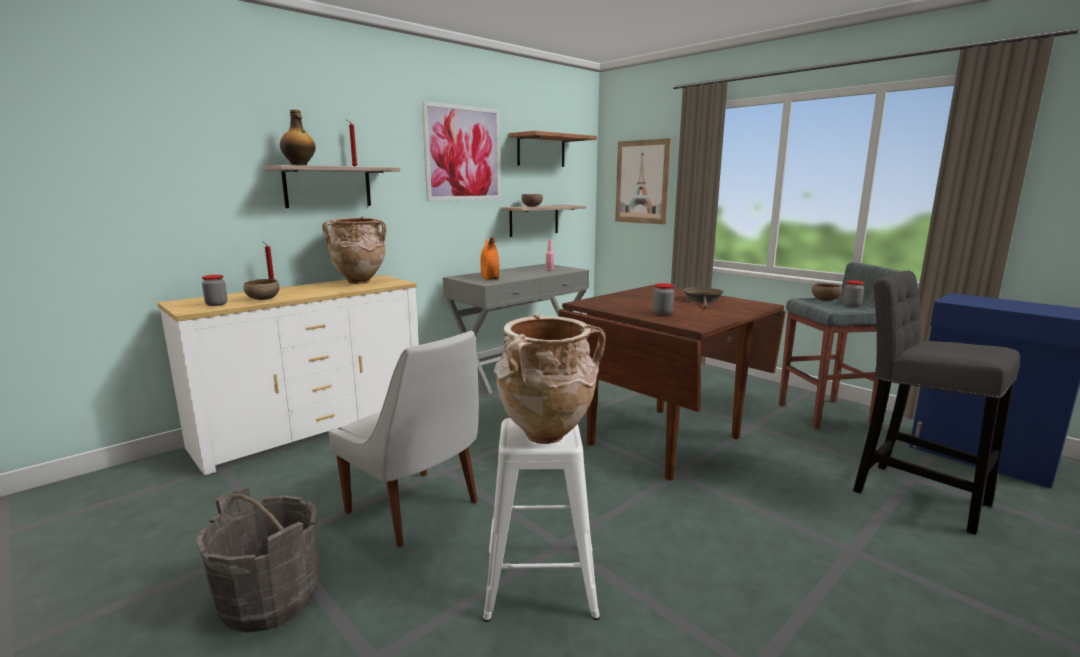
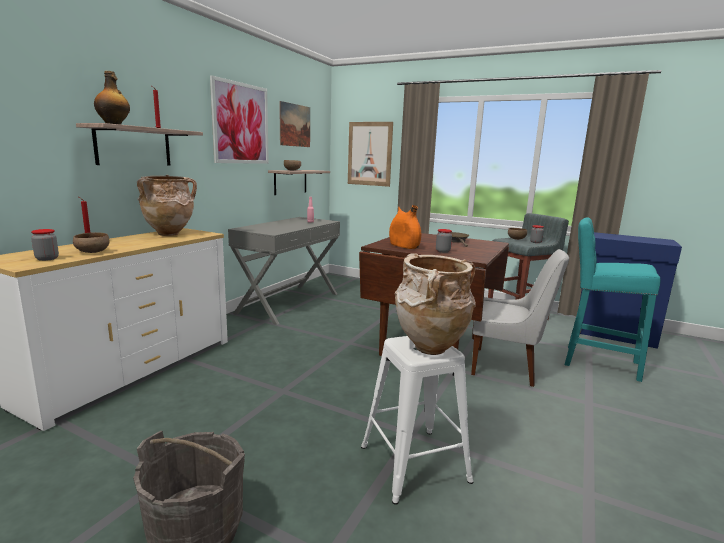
camera: 20 degrees left, 0 degrees up
(416, 509) = (279, 426): white chair -> white chair (507, 367)
(490, 277) = (270, 228): orange vase -> orange vase (404, 246)
(541, 150) = (295, 125): shelf -> picture
(913, 494) = (596, 362): grey stool -> turquoise stool

